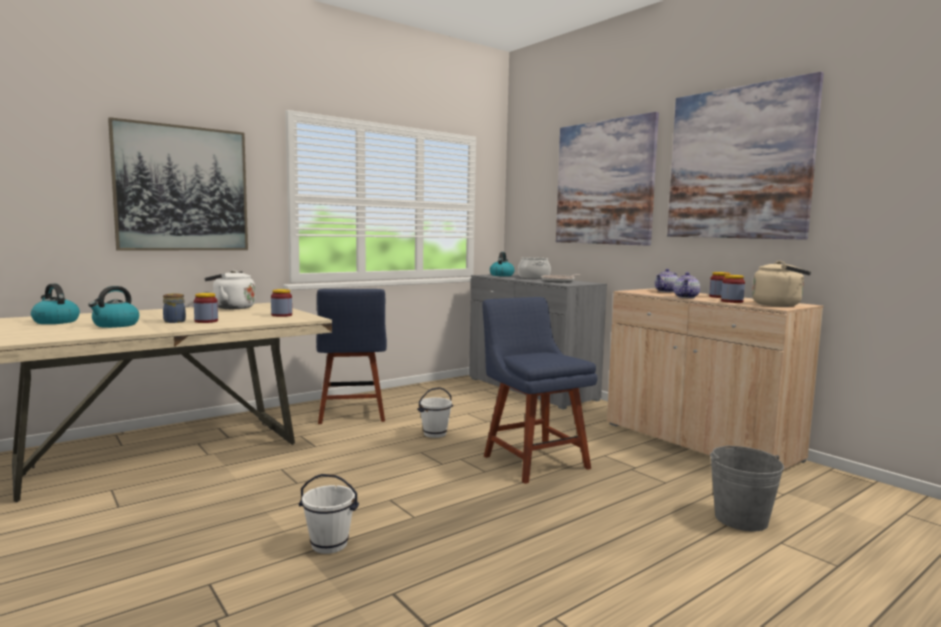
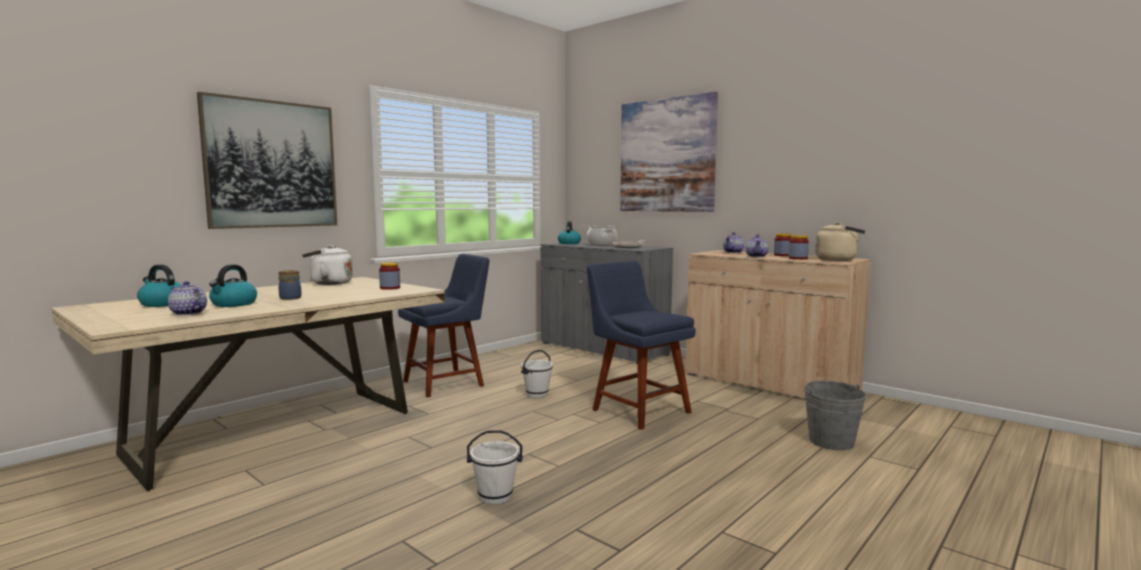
camera: 10 degrees left, 0 degrees up
(61, 332) = (187, 313): none -> teapot
(206, 321) = (322, 296): jar -> none
(351, 414) = (447, 383): blue chair -> blue chair turned 105 degrees counterclockwise
(738, 163) = (792, 138): picture -> none

